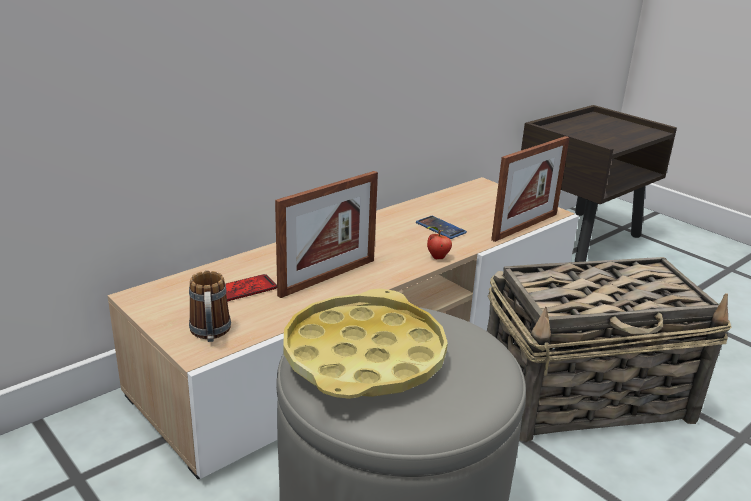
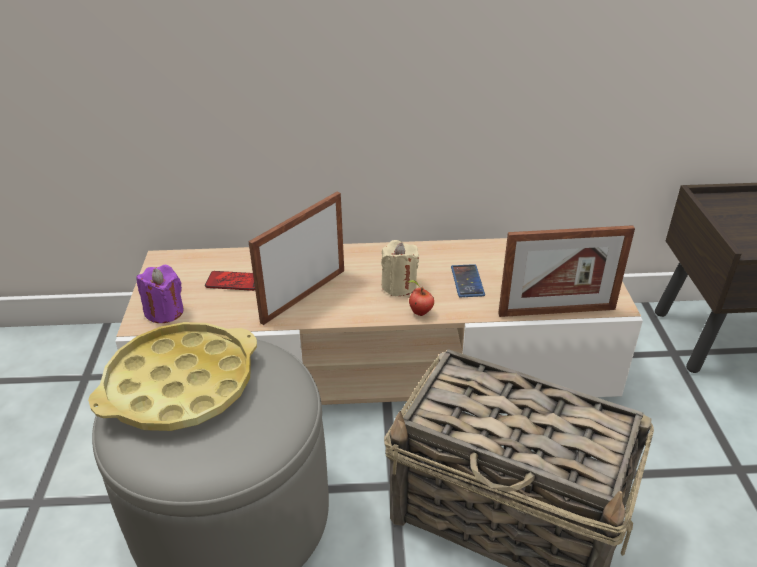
camera: 40 degrees right, 10 degrees up
(210, 334) = (165, 312): mug -> purple candle
(328, 277) = (304, 295): picture frame -> picture frame turned 135 degrees clockwise
(395, 246) = (399, 286): none -> beige candle

